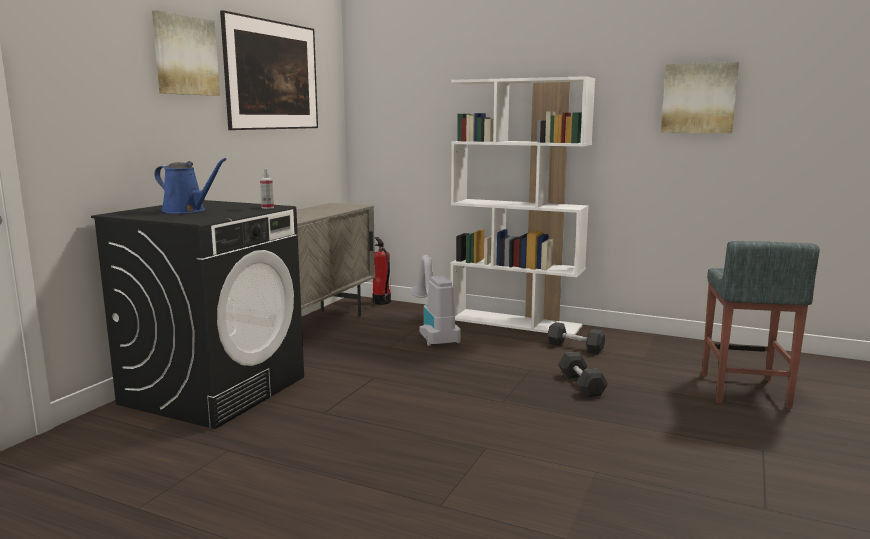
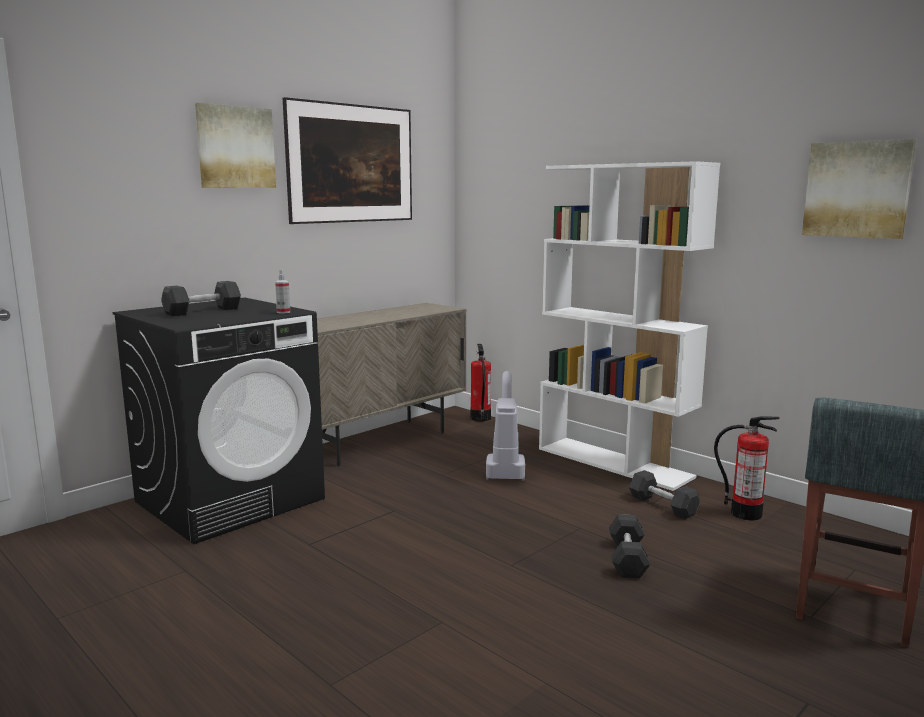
camera: 20 degrees right, 0 degrees up
(187, 210) = (203, 311): blue watering can -> grey dumbbell
(634, 345) = (745, 513): none -> fire extinguisher

